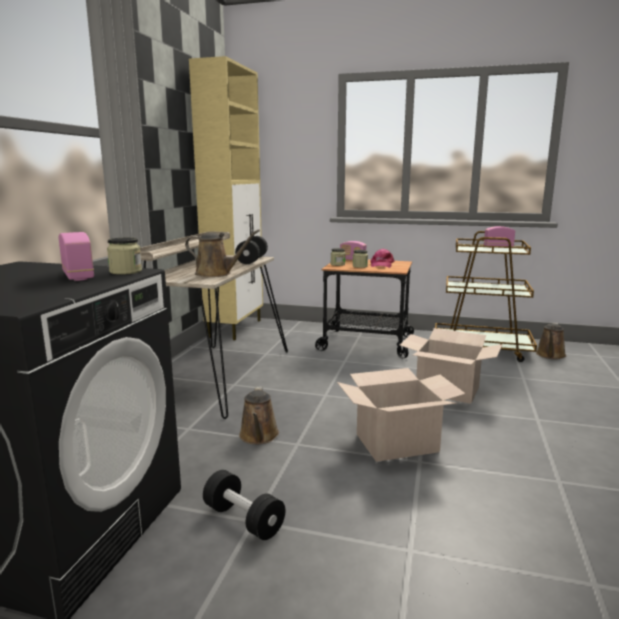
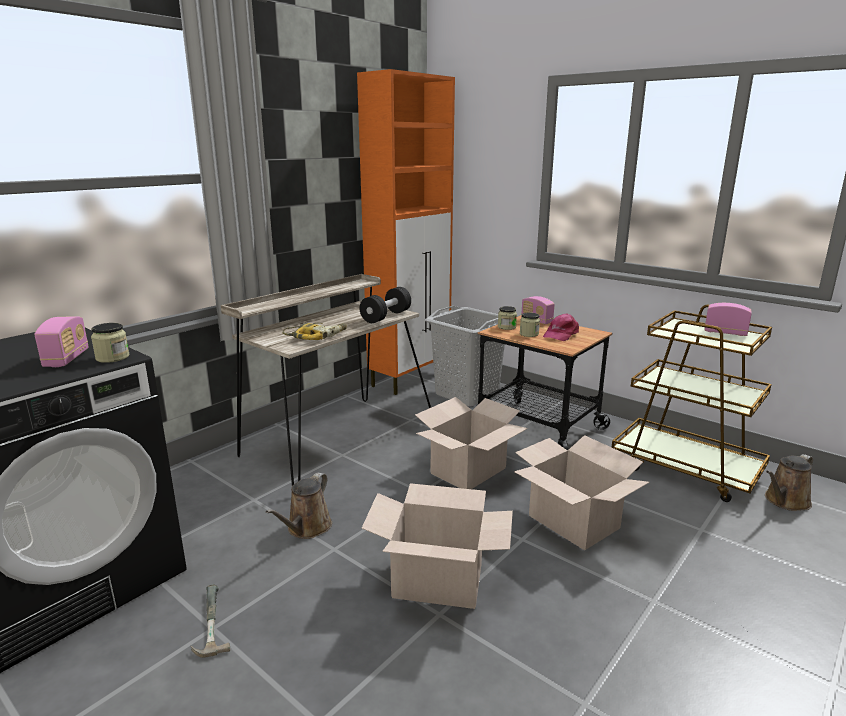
camera: 25 degrees right, 5 degrees up
(216, 274) = (317, 336): brown watering can -> power drill
(236, 328) = (410, 378): beige cabinet -> orange cabinet
(243, 519) = (206, 623): black dumbbell -> hammer
(292, 332) = (467, 394): none -> grey laundry basket
(344, 376) = (468, 470): none -> cardboard box

